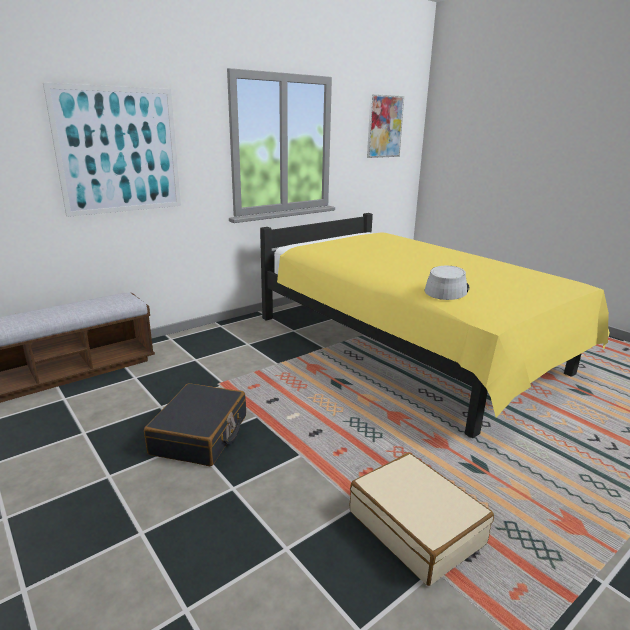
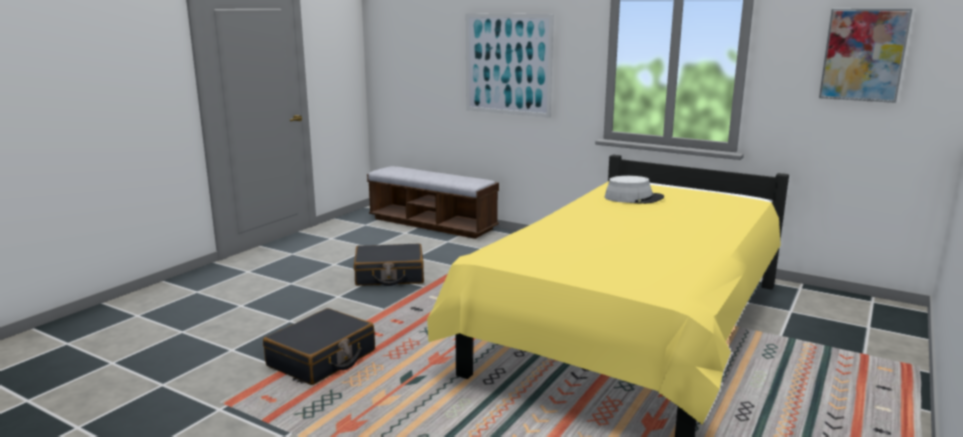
camera: 70 degrees right, 5 degrees down
(416, 527) = (322, 359): beige suitcase -> black suitcase
(446, 290) = (543, 235): grey hat -> grey hat (633, 198)

